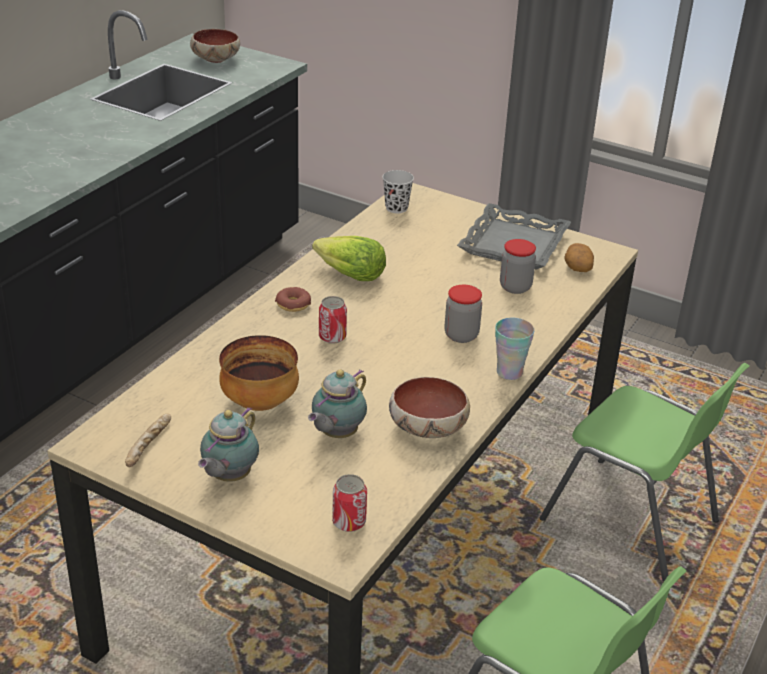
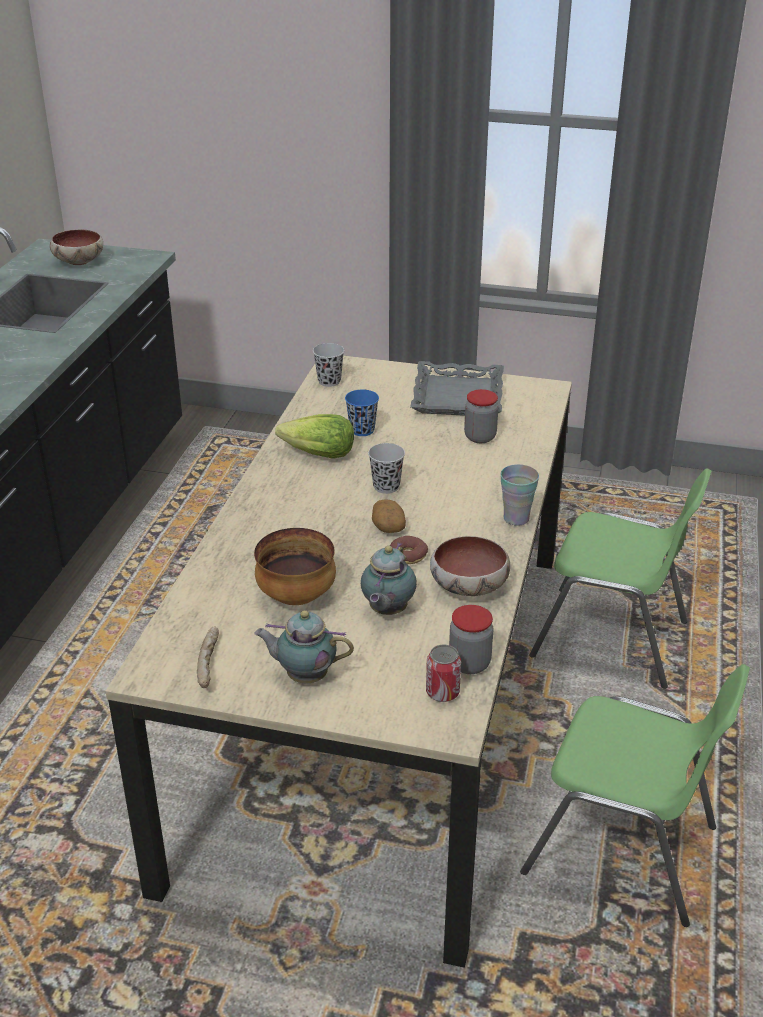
camera: 15 degrees left, 0 degrees up
(228, 477) = (304, 676): teapot -> teapot turned 90 degrees clockwise
(293, 304) = (278, 494): donut -> donut (408, 555)
(332, 337) = (333, 518): can -> none
(398, 317) = (386, 486): none -> black cup
(403, 260) = (362, 430): none -> blue cup
(461, 335) = (454, 492): jar -> jar (469, 664)
(577, 267) = (526, 407): potato -> potato (388, 526)

